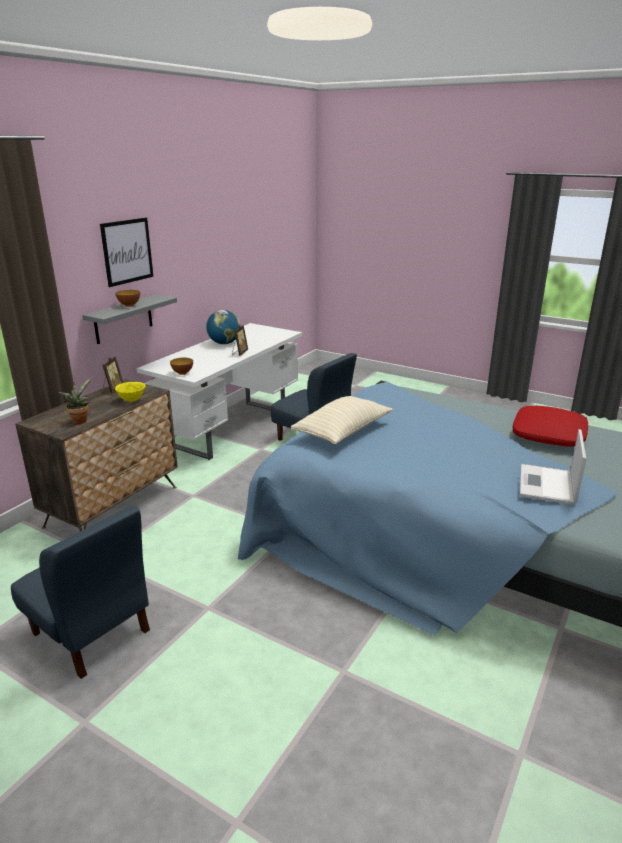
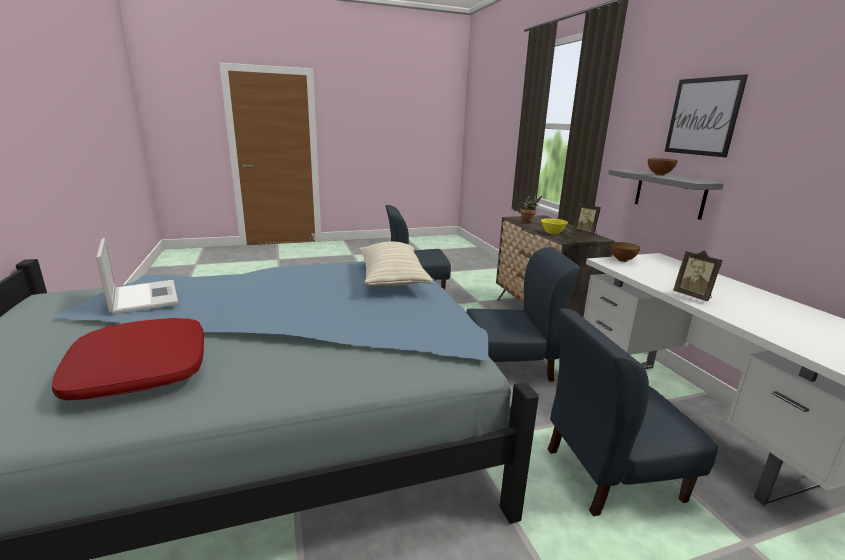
camera: 130 degrees right, 5 degrees down
(224, 343) = (760, 302): globe -> none
(242, 490) = (510, 365): none -> blue chair

